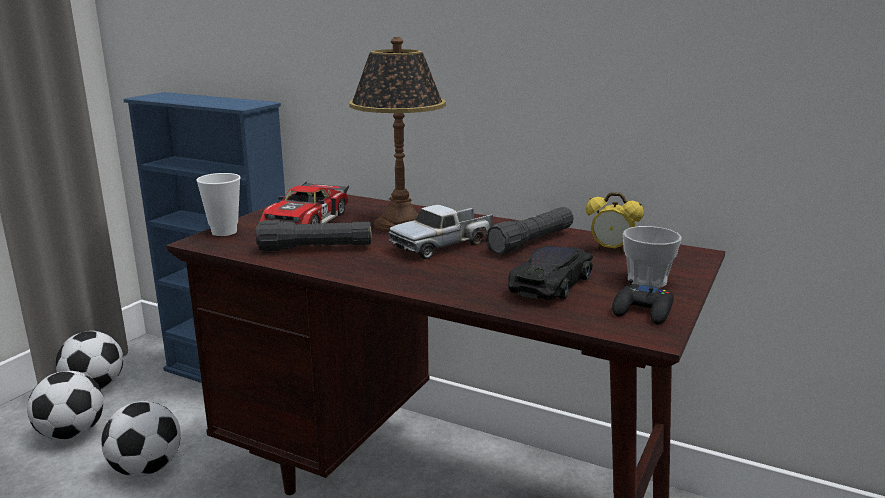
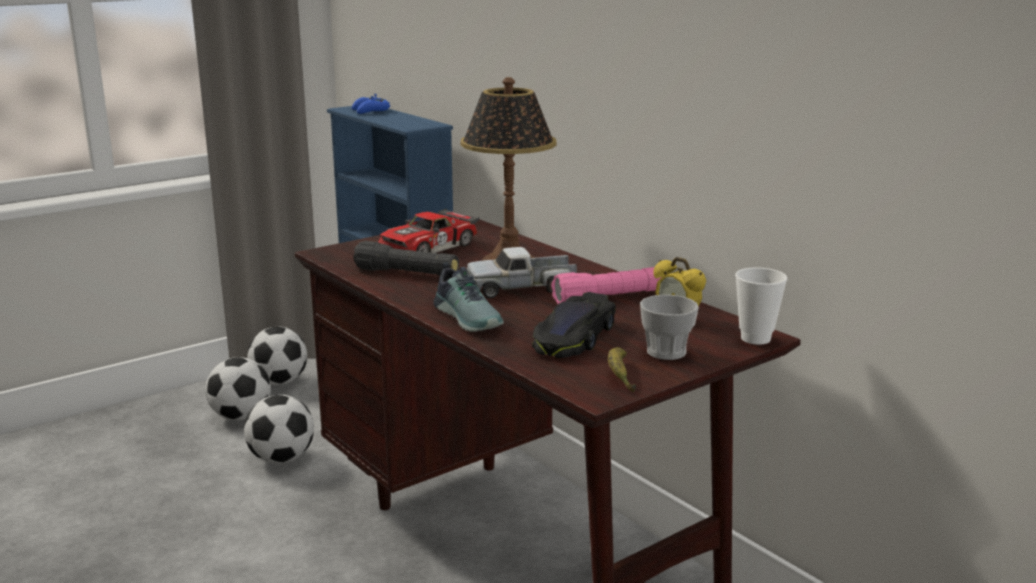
camera: 25 degrees right, 0 degrees up
(176, 97) = (370, 111): none -> blue game controller
(224, 232) = (350, 247): cup -> cup (755, 338)
(433, 281) = (470, 318): none -> shoe
(531, 242) = (608, 298): black flashlight -> pink flashlight
(552, 282) = (574, 337): black toy car -> black toy car turned 150 degrees clockwise
(643, 311) = (620, 376): black game controller -> banana

